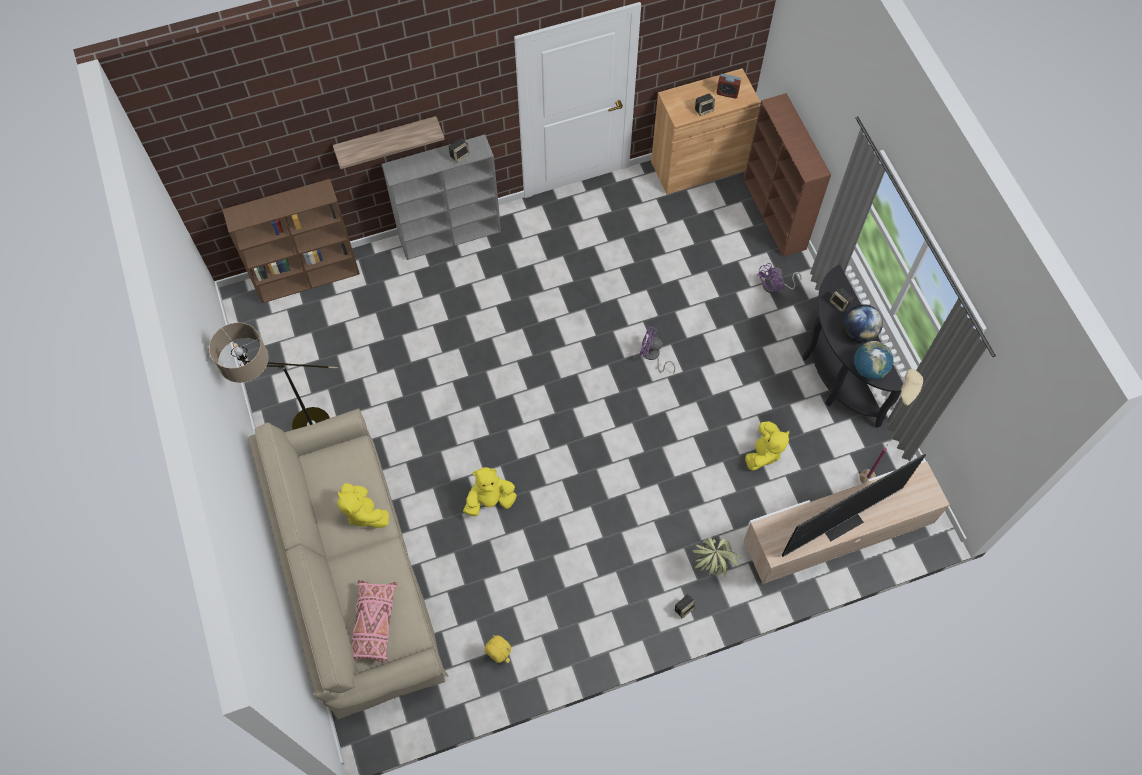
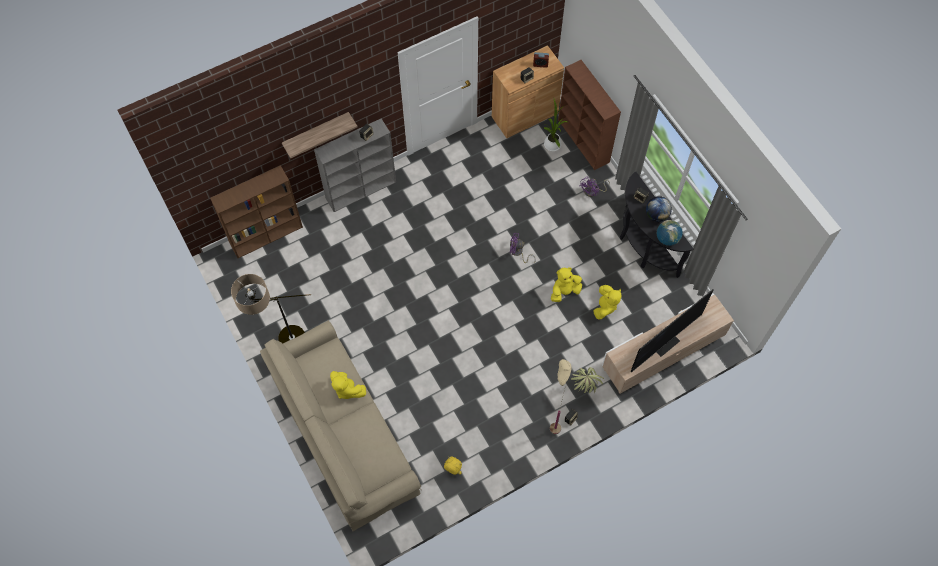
camera: 10 degrees left, 0 degrees up
(373, 623) = (369, 461): pink pillow -> none
(490, 501) = (426, 369): yellow plush toy -> yellow plush toy (564, 291)
(730, 211) = (552, 143): none -> potted plant
(867, 466) = (675, 304): beige floor lamp -> beige floor lamp (554, 420)

